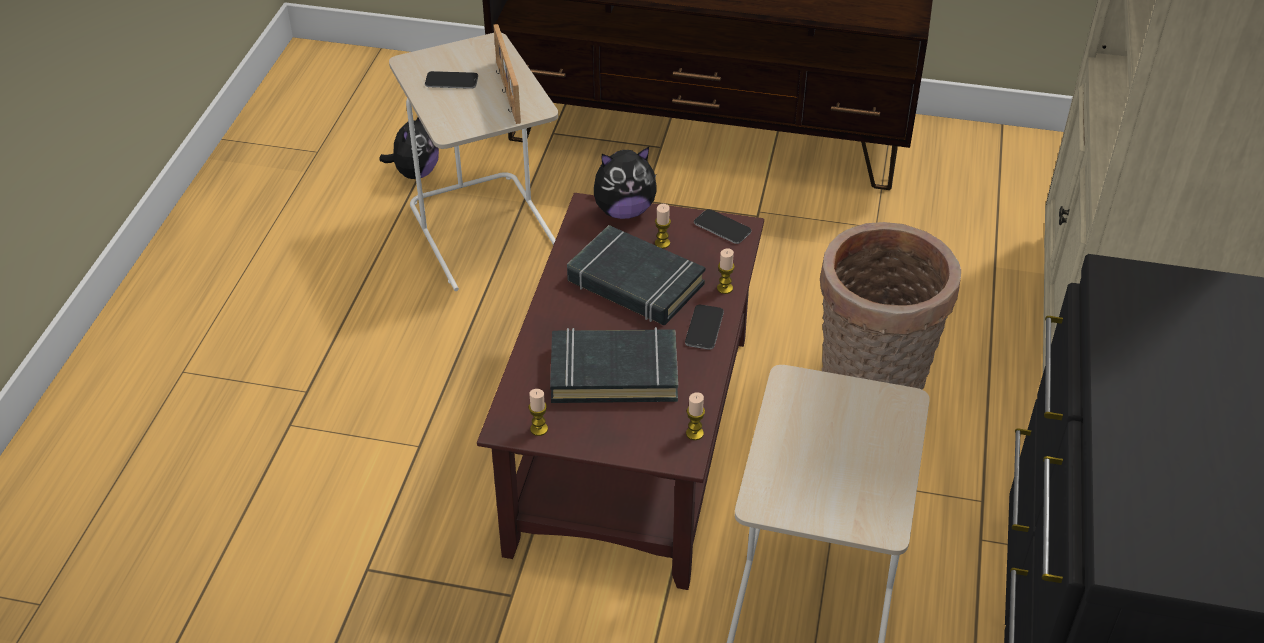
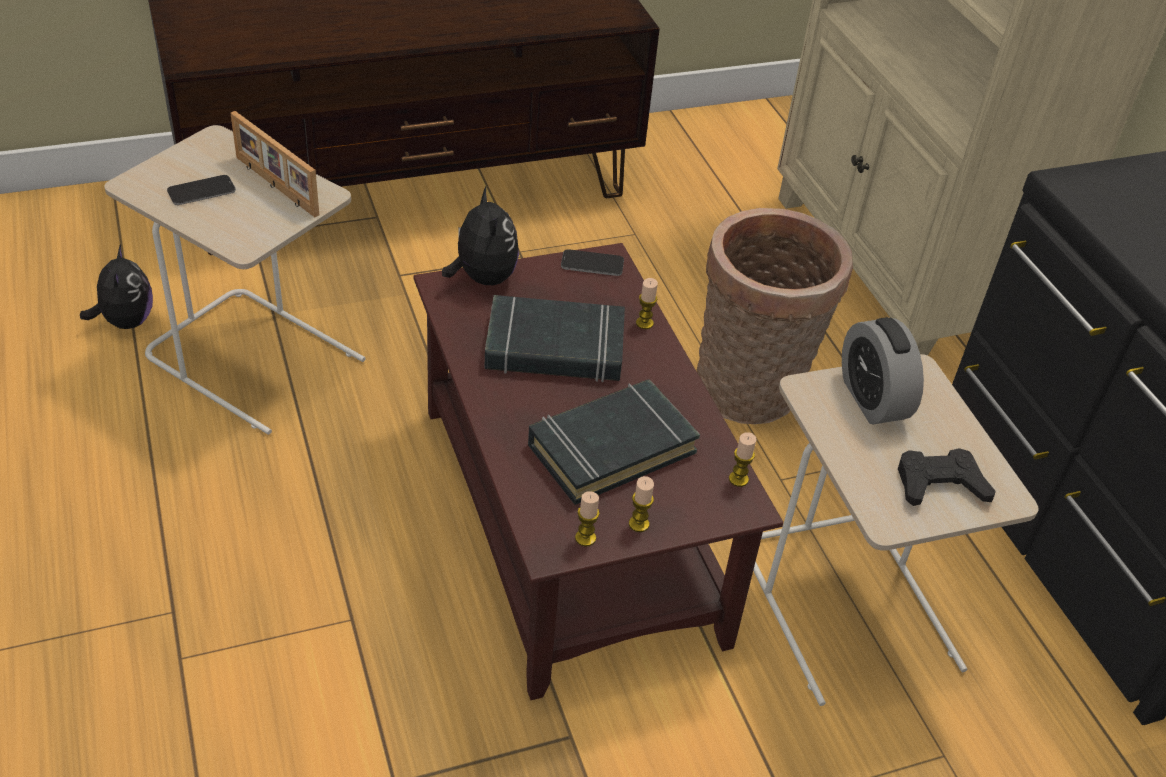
camera: 35 degrees left, 0 degrees up
(624, 211) = (482, 277): plush toy -> plush toy turned 60 degrees counterclockwise
(662, 243) = (547, 298): candle -> candle (639, 524)
(704, 328) = (658, 369): phone -> none
(834, 494) = (939, 484): none -> black game controller
(839, 409) = (872, 399): none -> alarm clock

